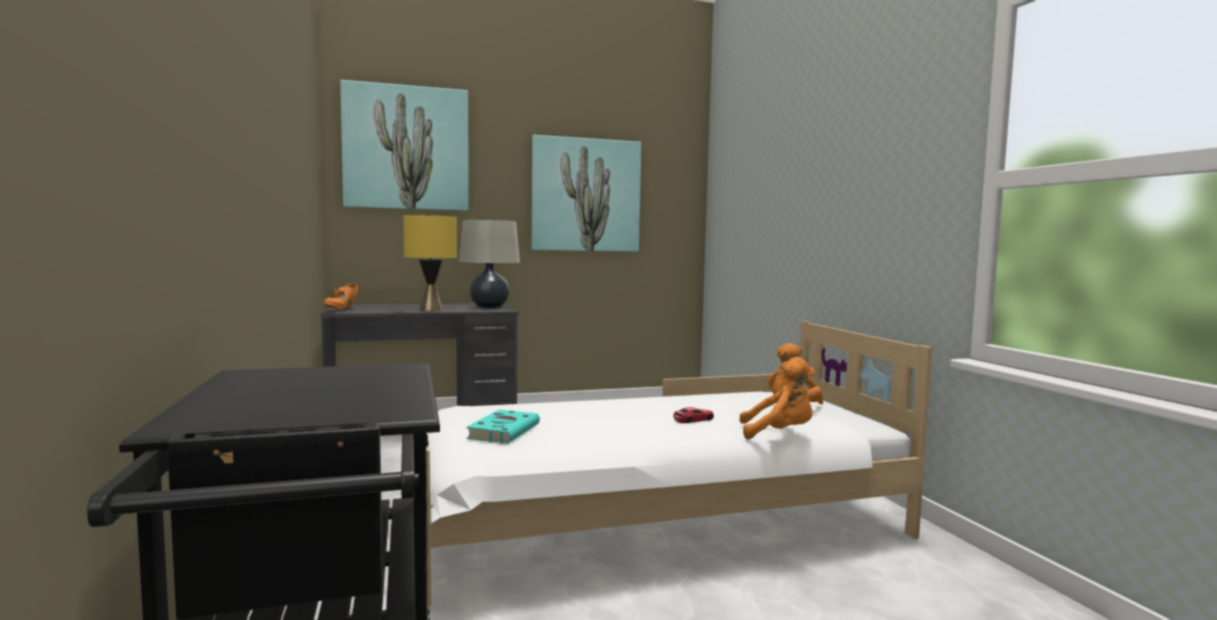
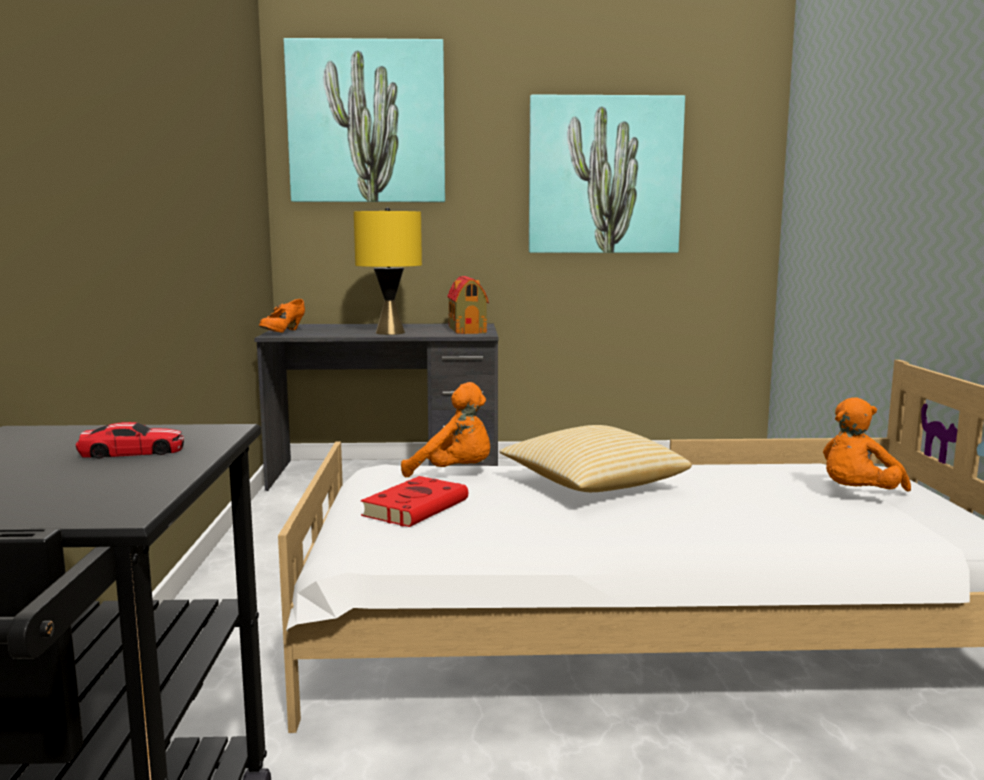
camera: 15 degrees right, 5 degrees up
(489, 307) = (467, 329): beige table lamp -> toy house
(504, 431) = (417, 507): turquoise book -> red book
(620, 411) = (592, 486): none -> pillow
(693, 419) = (691, 506): toy car -> toy car (132, 451)
(779, 433) = (814, 538): orange plush toy -> orange plush toy (455, 473)

